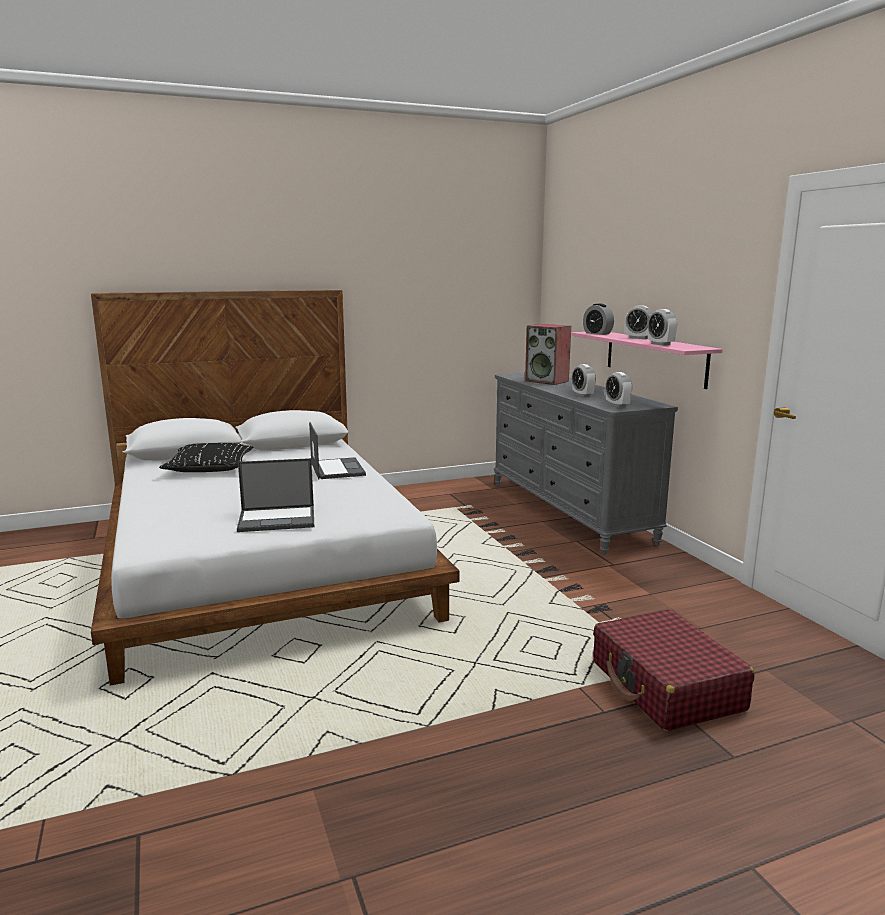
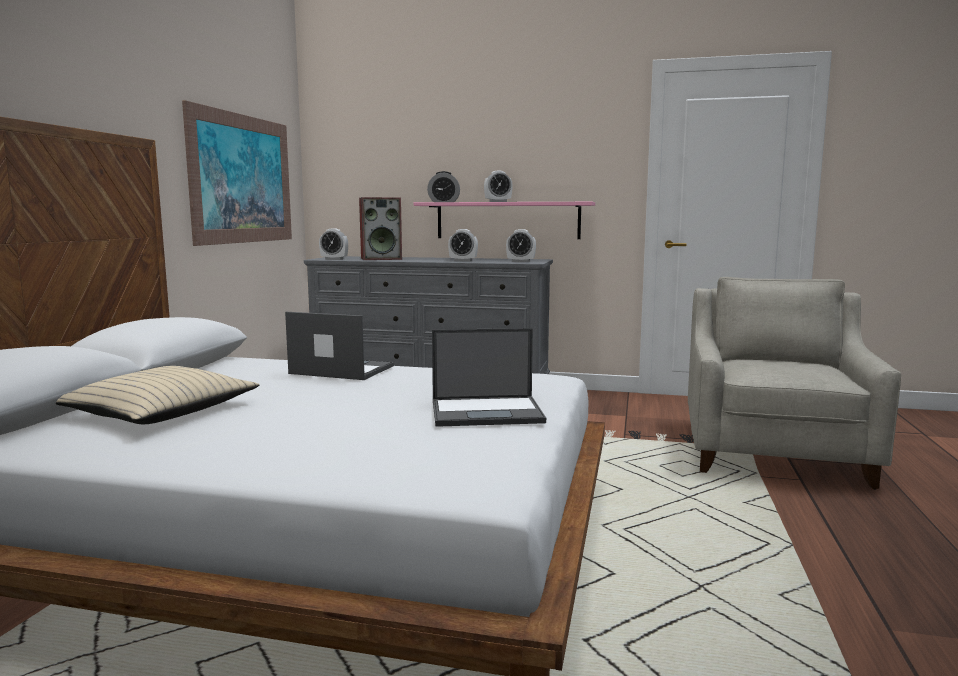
camera: 55 degrees left, 5 degrees down
(210, 468) = (160, 412): black pillow -> beige pillow
(278, 519) = (488, 412): laptop -> laptop turned 60 degrees clockwise
(451, 306) = (243, 179): none -> picture
(660, 344) = (547, 201): alarm clock -> alarm clock (334, 259)
(666, 686) = (774, 453): red suitcase -> beige armchair

